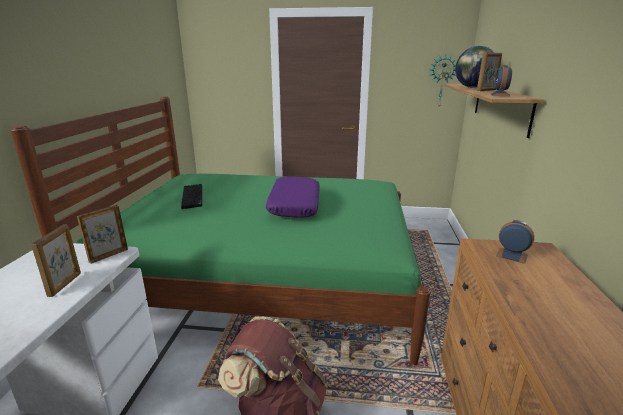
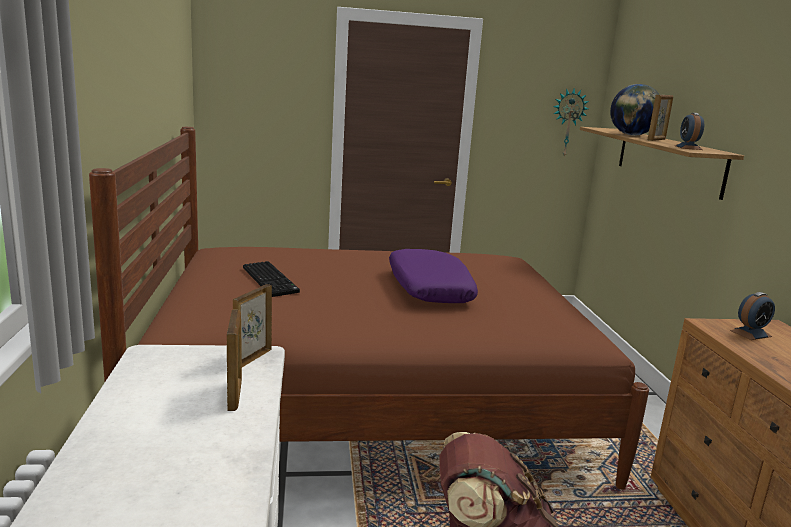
camera: 15 degrees left, 5 degrees down
(266, 279) = (370, 402): green bed -> brown bed
(511, 255) = (750, 333): alarm clock -> alarm clock turned 135 degrees clockwise

